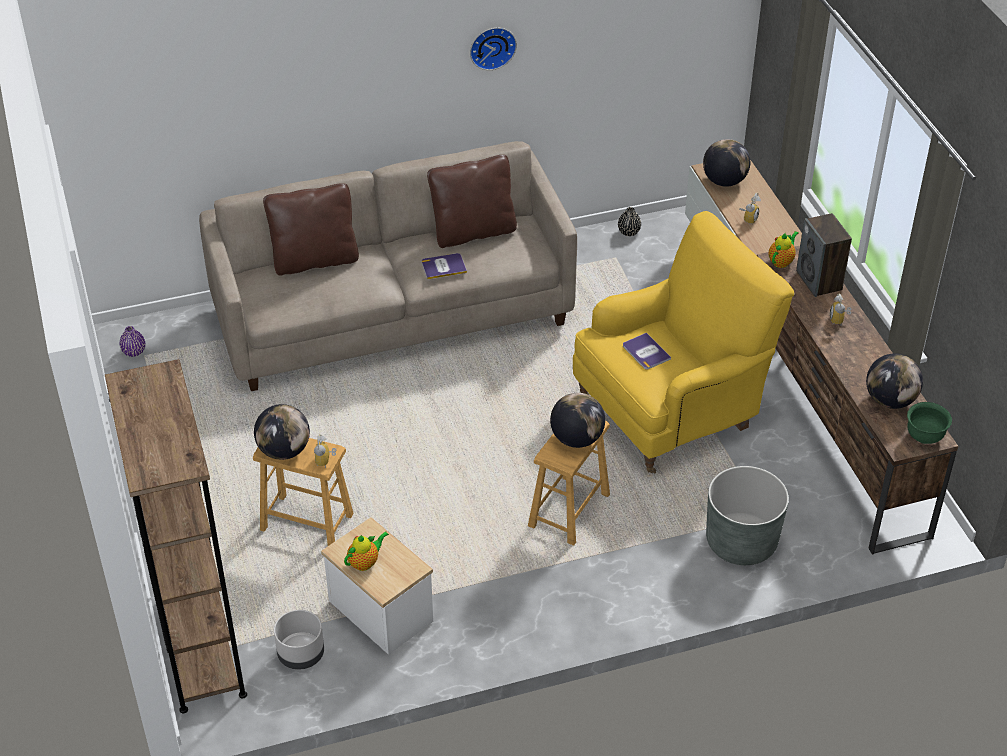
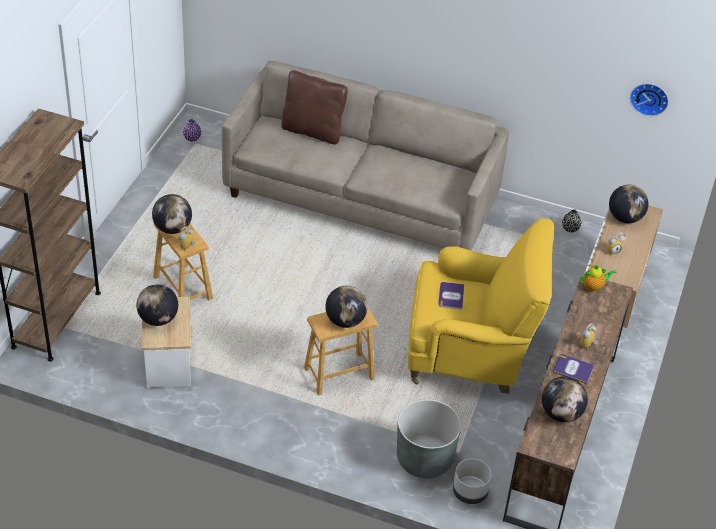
camera: 35 degrees right, 0 degrees up
(300, 655) = (101, 357): grey planter -> grey planter (469, 492)
(365, 562) = (158, 319): teapot -> globe
(443, 267) = (384, 175): book -> book (573, 369)
(473, 232) = (427, 165): brown pillow -> none
(492, 46) = (492, 38): wall clock -> wall clock (649, 98)
(819, 281) = (605, 313): speaker -> none
(924, 436) = (557, 449): green bowl -> none

